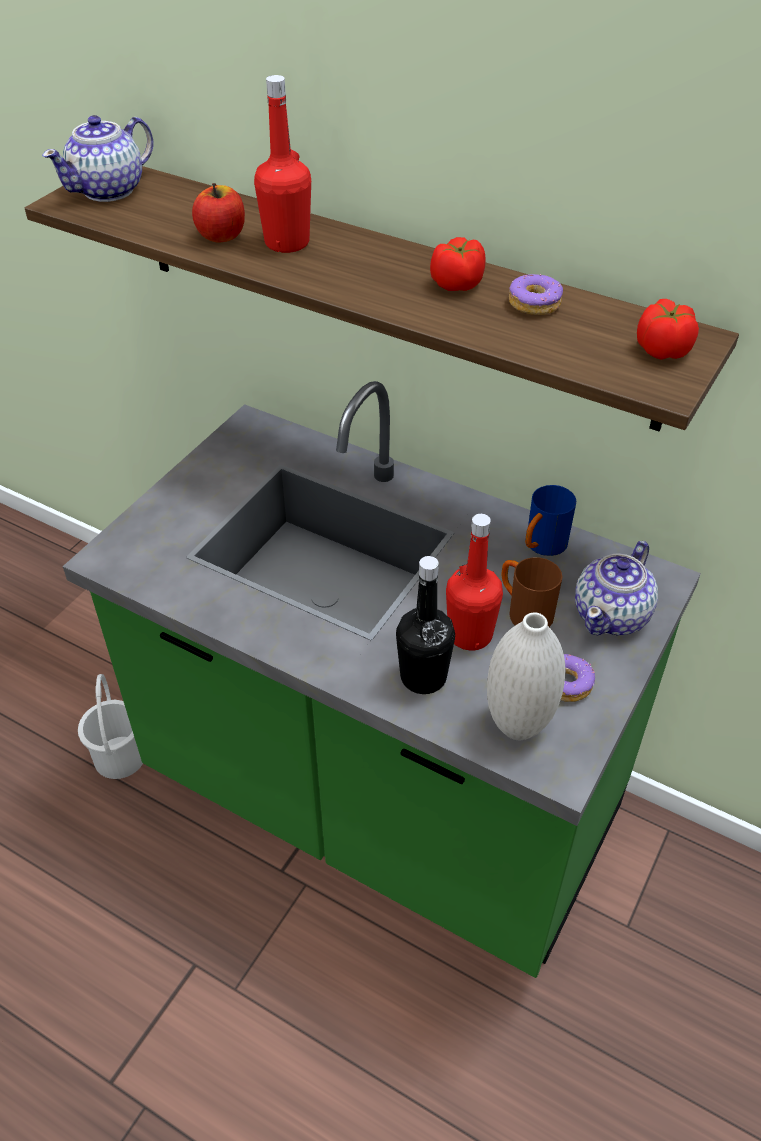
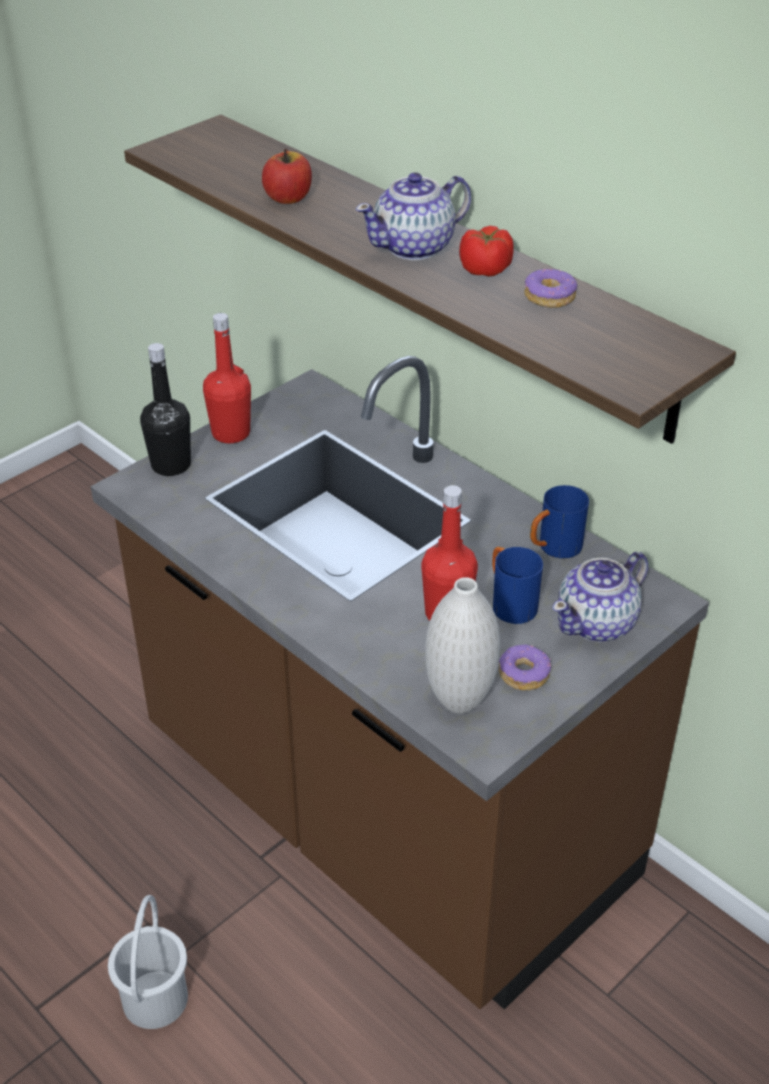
camera: 15 degrees right, 5 degrees down
(109, 190) = (205, 144): teapot -> teapot (415, 247)
(120, 756) = (134, 714): white bucket -> white bucket (156, 998)
(287, 243) = (345, 212): red bottle -> red bottle (231, 433)
(380, 799) = (384, 812): green counter -> brown counter
(423, 677) = (386, 642): black bottle -> black bottle (171, 465)
(523, 611) = (509, 603): brown mug -> blue mug
(662, 350) = (650, 355): tomato -> none

